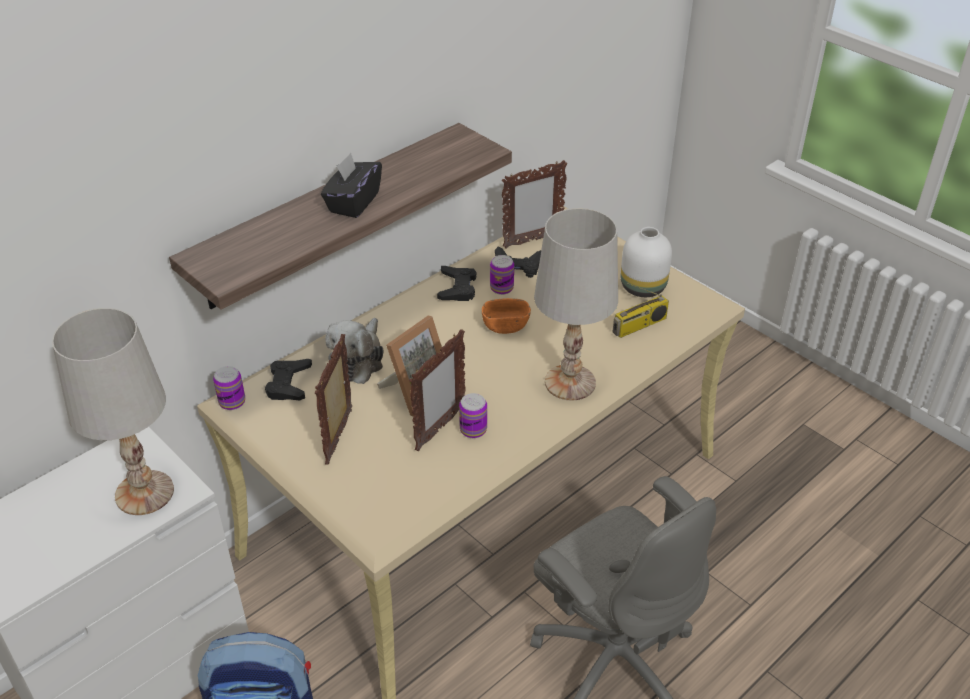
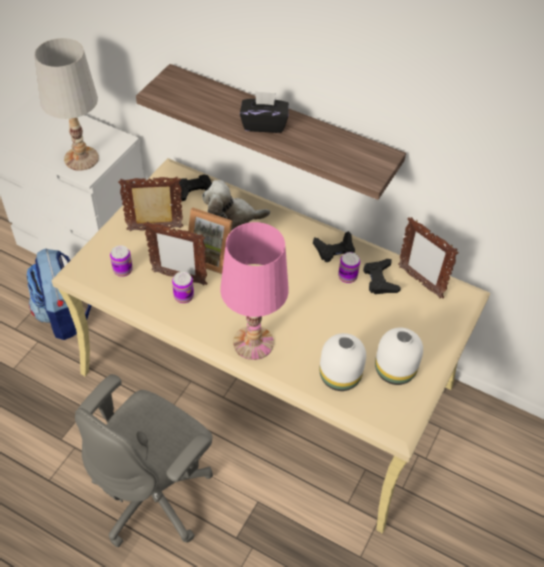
camera: 70 degrees right, 10 degrees up
(232, 402) = (170, 170): can -> can (123, 270)
(505, 326) = (303, 289): orange bowl -> none
(570, 383) = (253, 343): white table lamp -> pink table lamp
(639, 326) = (341, 376): radio -> white vase

